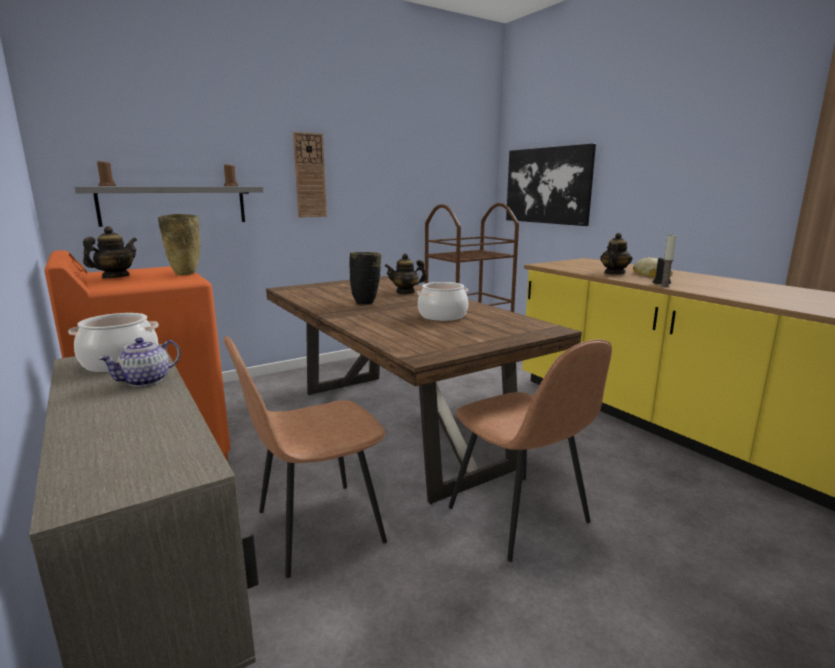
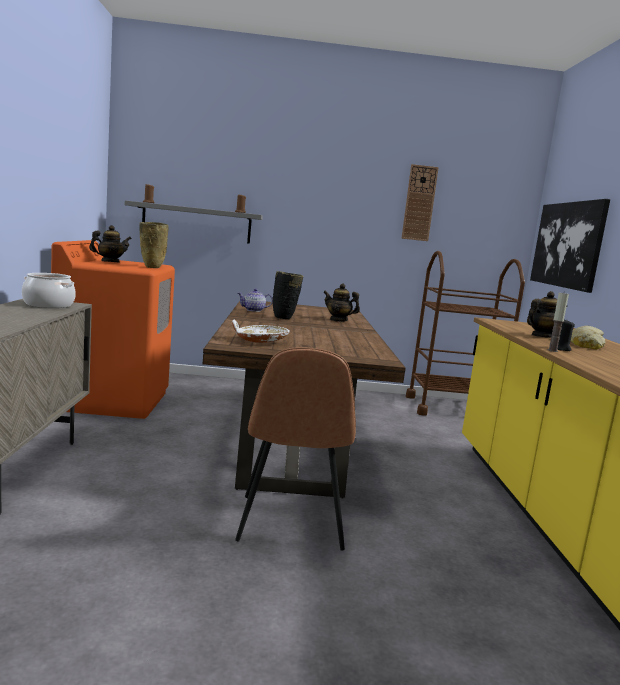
camera: 30 degrees right, 5 degrees down
(146, 381) = (39, 313): teapot -> teapot (254, 310)
(310, 175) = (314, 211): wall clock -> wall clock (419, 203)
(316, 527) = (142, 470): brown chair -> none
(428, 340) = (260, 341): none -> white bowl
(442, 316) = (317, 335): cooking pot -> none

